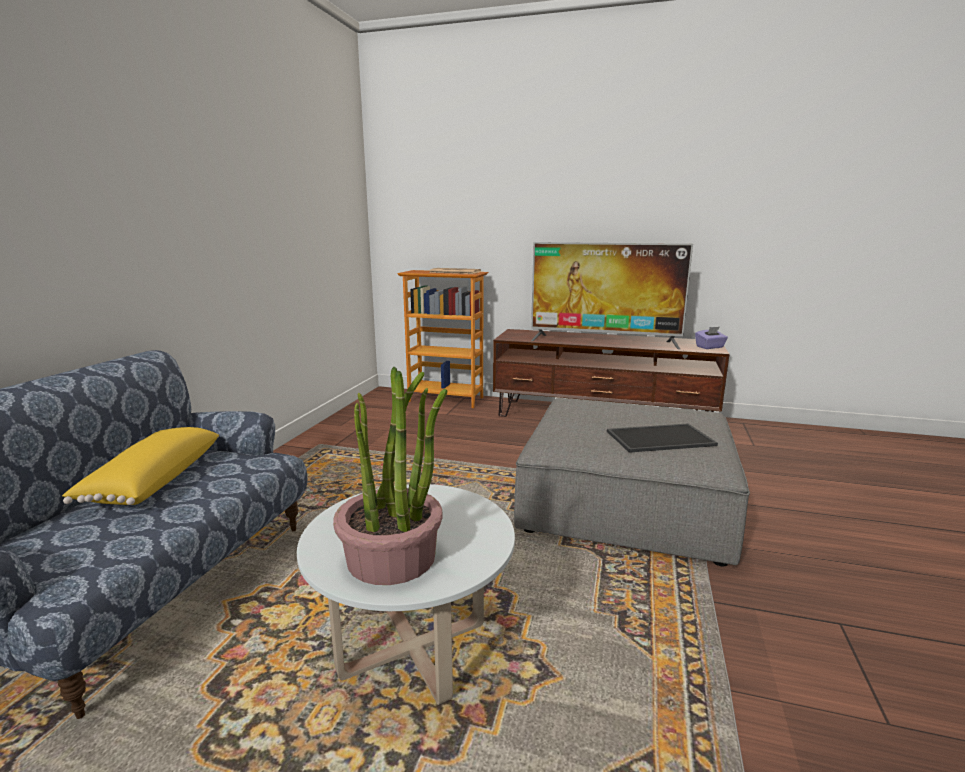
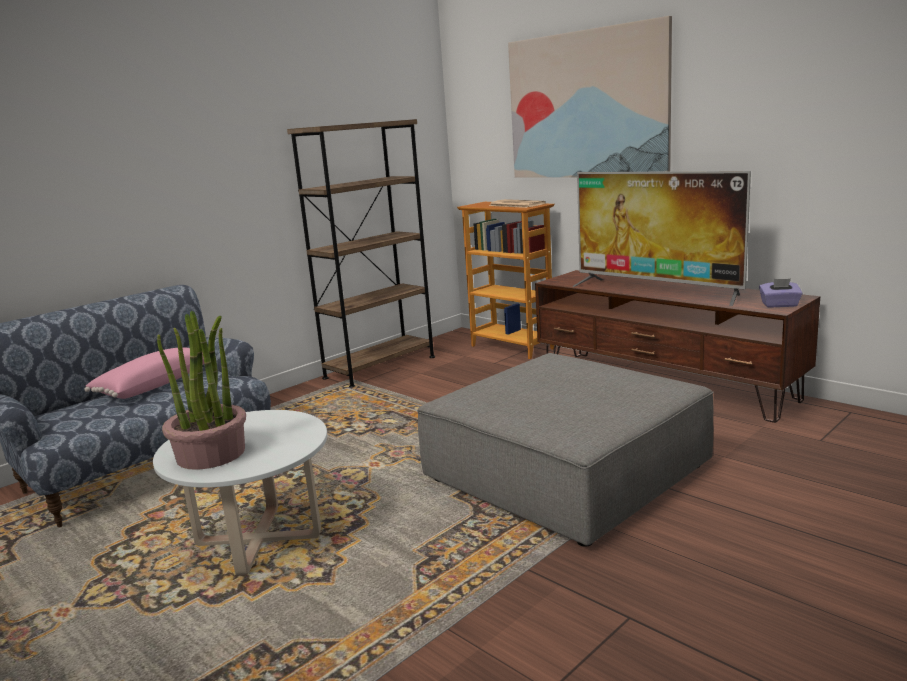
camera: 30 degrees right, 0 degrees up
(152, 481) = (153, 386): yellow pillow -> pink pillow
(339, 429) = (380, 367): none -> brown bookcase
(521, 187) = (586, 105): none -> picture
(660, 438) = (576, 403): tray -> none

